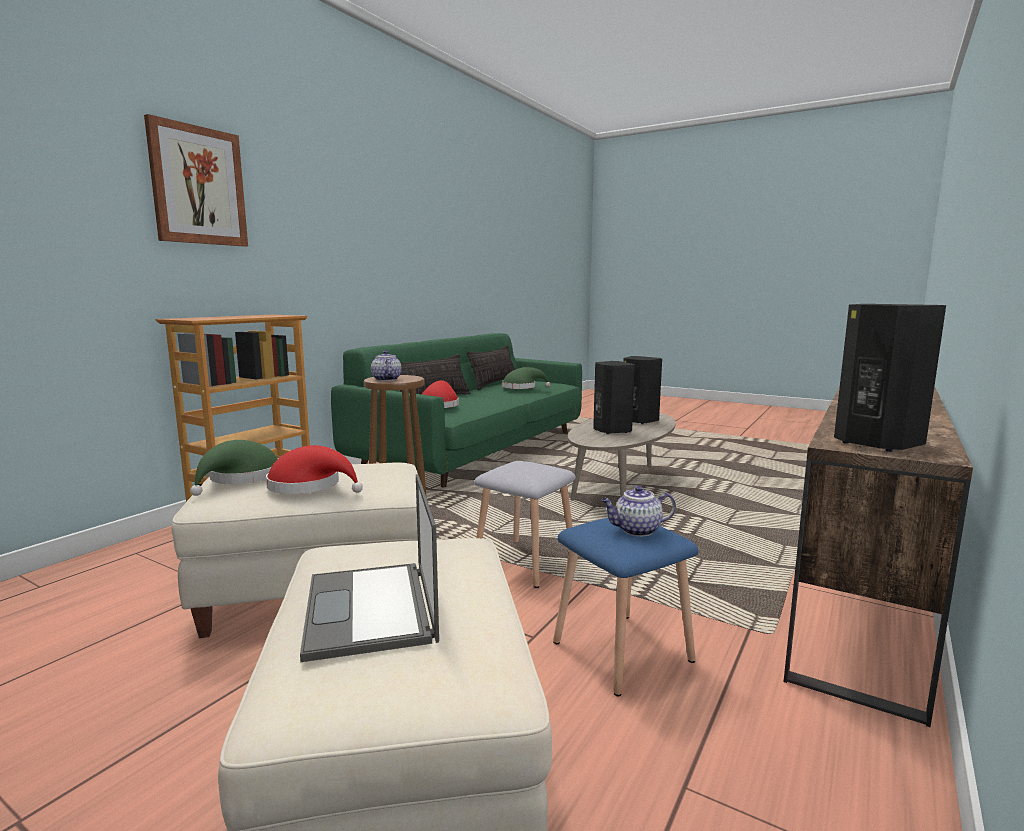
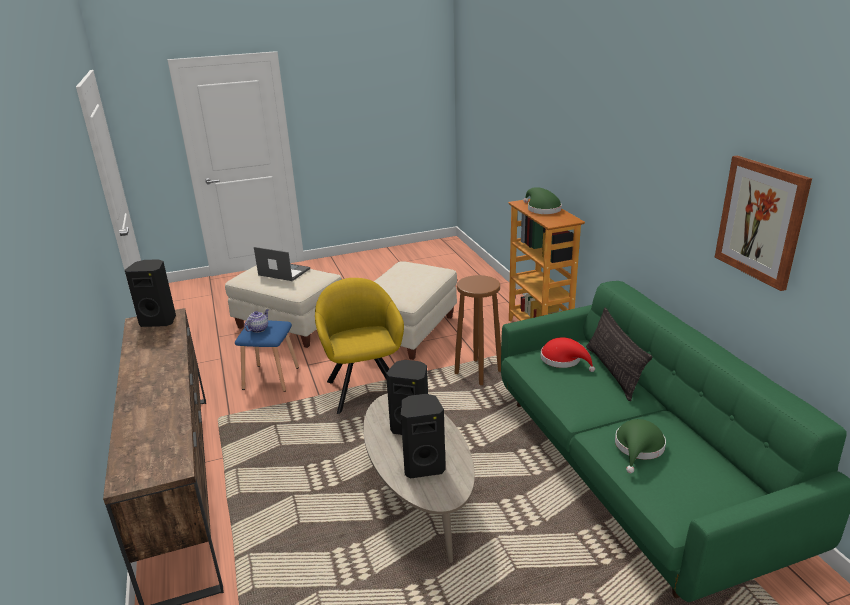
camera: 130 degrees right, 15 degrees up
(198, 186) = (572, 122): picture -> picture (761, 221)
(241, 478) = (425, 269): green hat -> green hat (542, 209)
(309, 486) = (394, 279): red hat -> none
(386, 379) = (475, 280): teapot -> none
(494, 384) = (709, 450): pillow -> none
(523, 562) = (364, 388): grey stool -> yellow armchair

